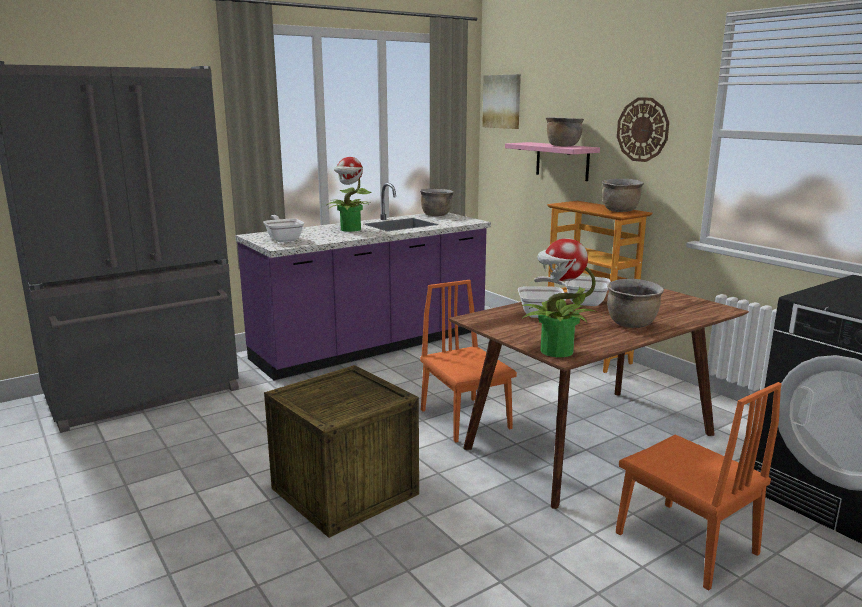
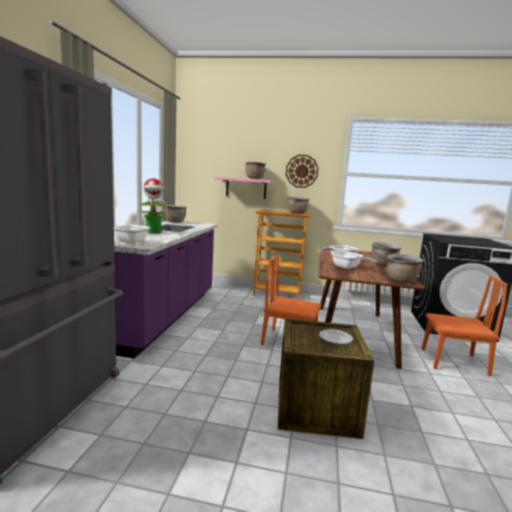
camera: 45 degrees left, 5 degrees down
(346, 400) = (335, 339): none -> plate
(502, 101) = (196, 152): picture -> none
(555, 351) = (401, 281): potted plant -> brown cooking pot

